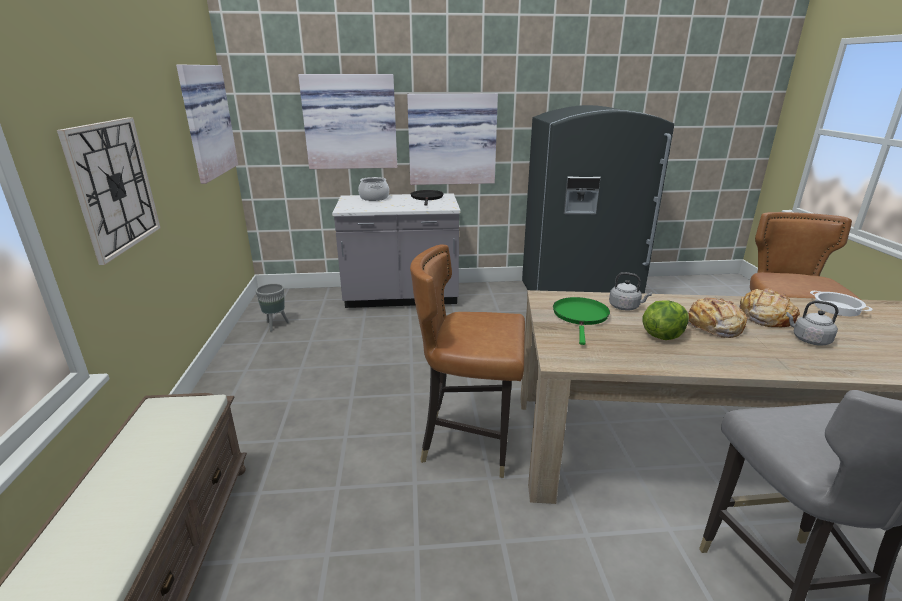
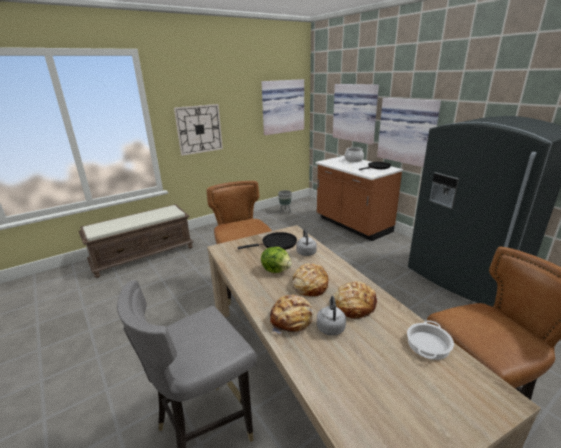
camera: 60 degrees right, 0 degrees up
(401, 298) = (352, 225): grey counter -> brown counter
(580, 316) = (277, 244): green frying pan -> black frying pan
(794, 356) = (291, 320): none -> bread

